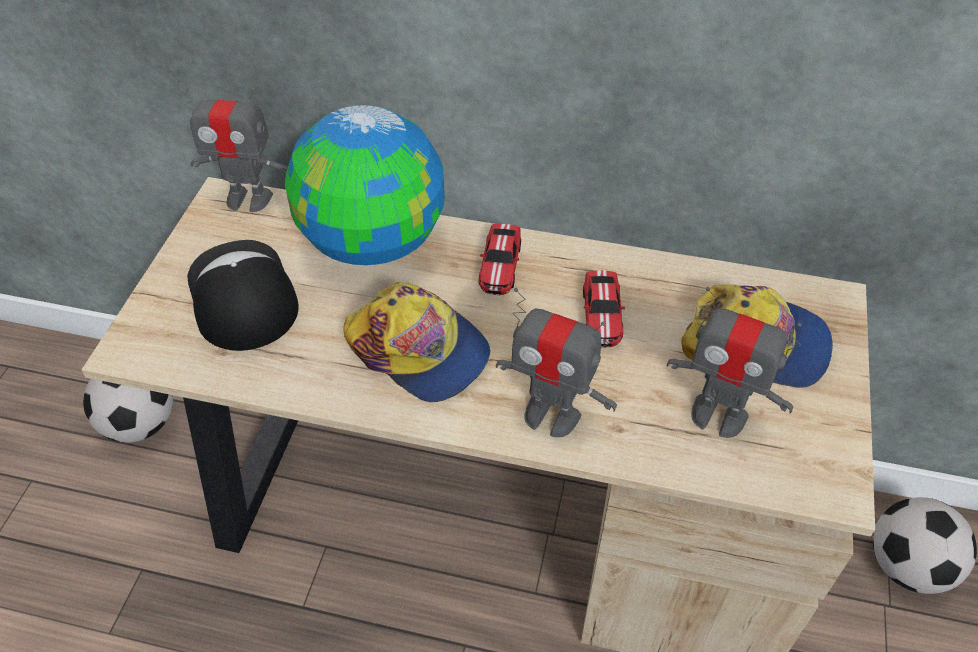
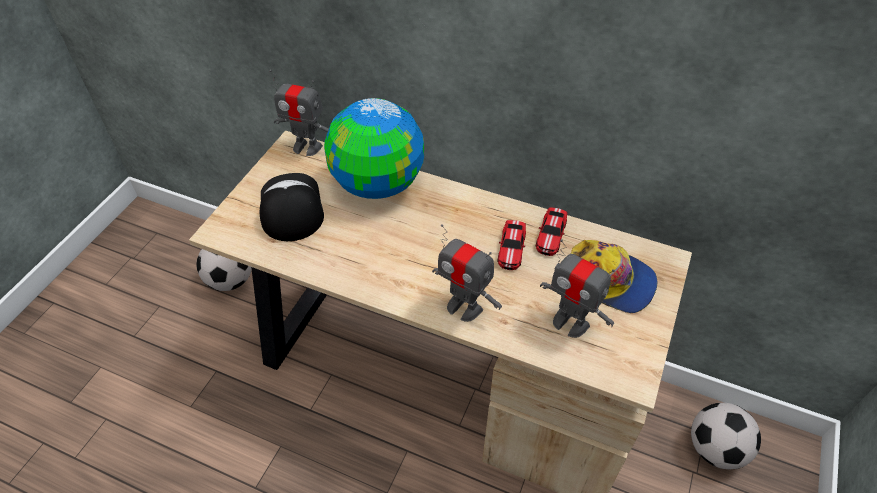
camera: 10 degrees right, 0 degrees up
(419, 350) = (391, 255): cap -> none
(500, 264) = (454, 208): toy car -> toy car (551, 235)

